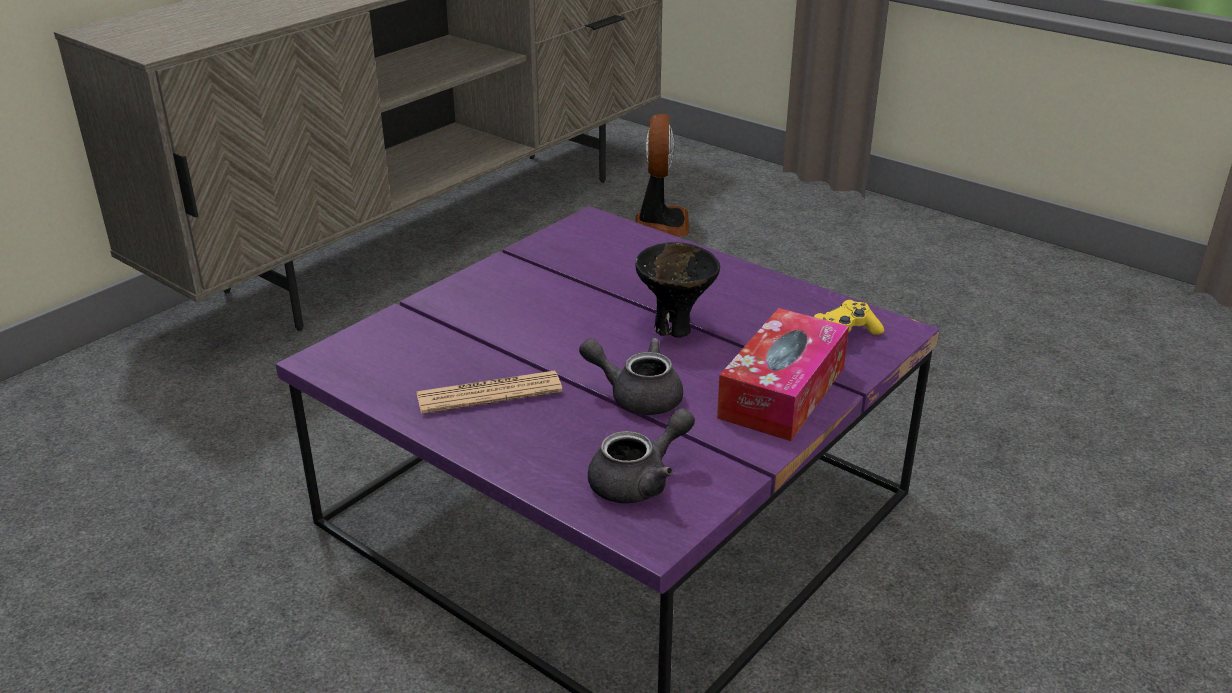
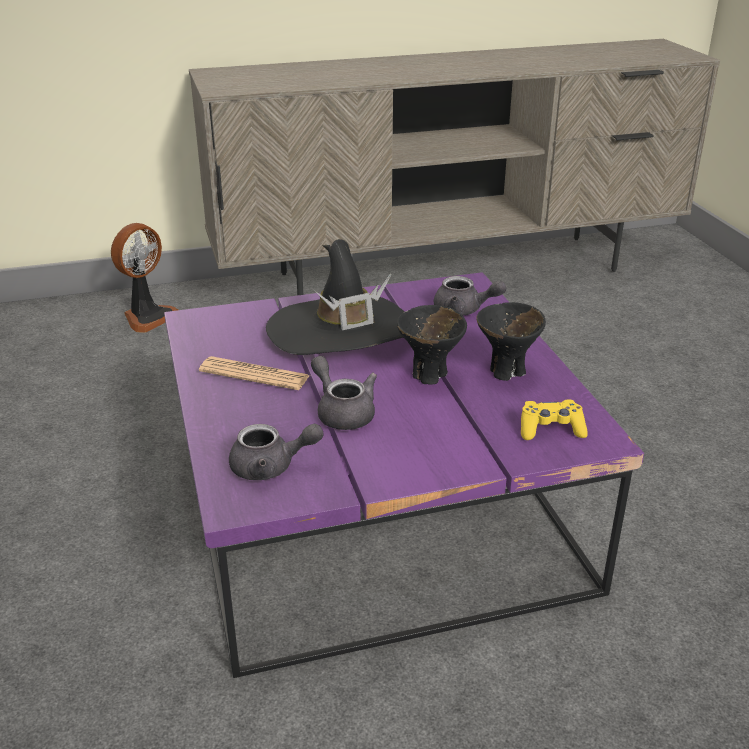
camera: 35 degrees right, 0 degrees up
(526, 315) = (342, 332): none -> black hat
(622, 250) = (464, 310): none -> grey teapot
(661, 223) = (628, 315): fan -> fan (148, 317)
(741, 298) = (507, 372): none -> black bowl
(782, 392) = (447, 450): tissue box -> none

